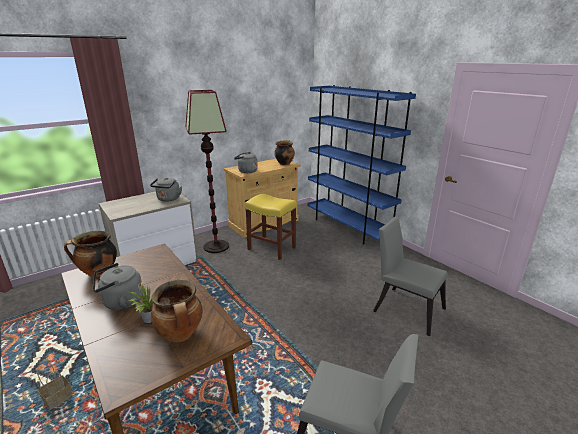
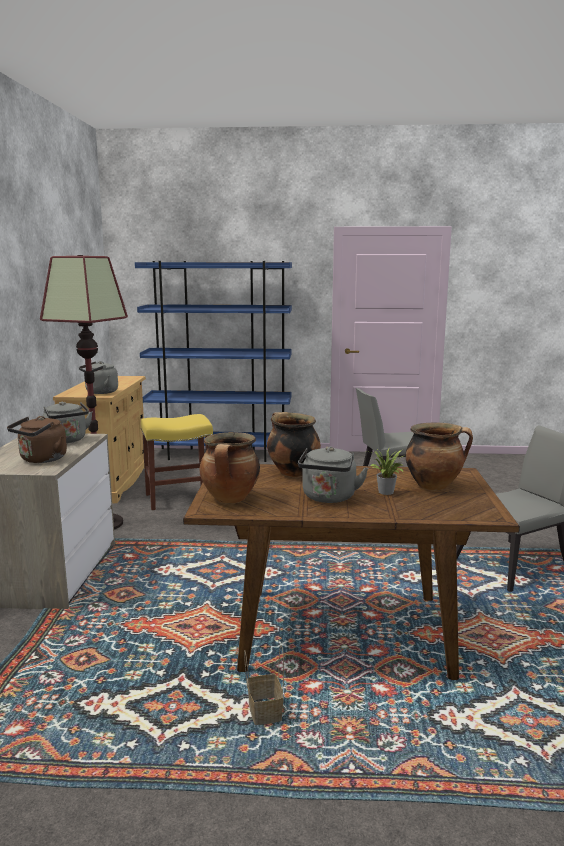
camera: 50 degrees left, 10 degrees down
(131, 208) = (41, 460): none -> brown kettle
(284, 163) = (123, 378): cooking pot -> cooking pot (292, 472)

